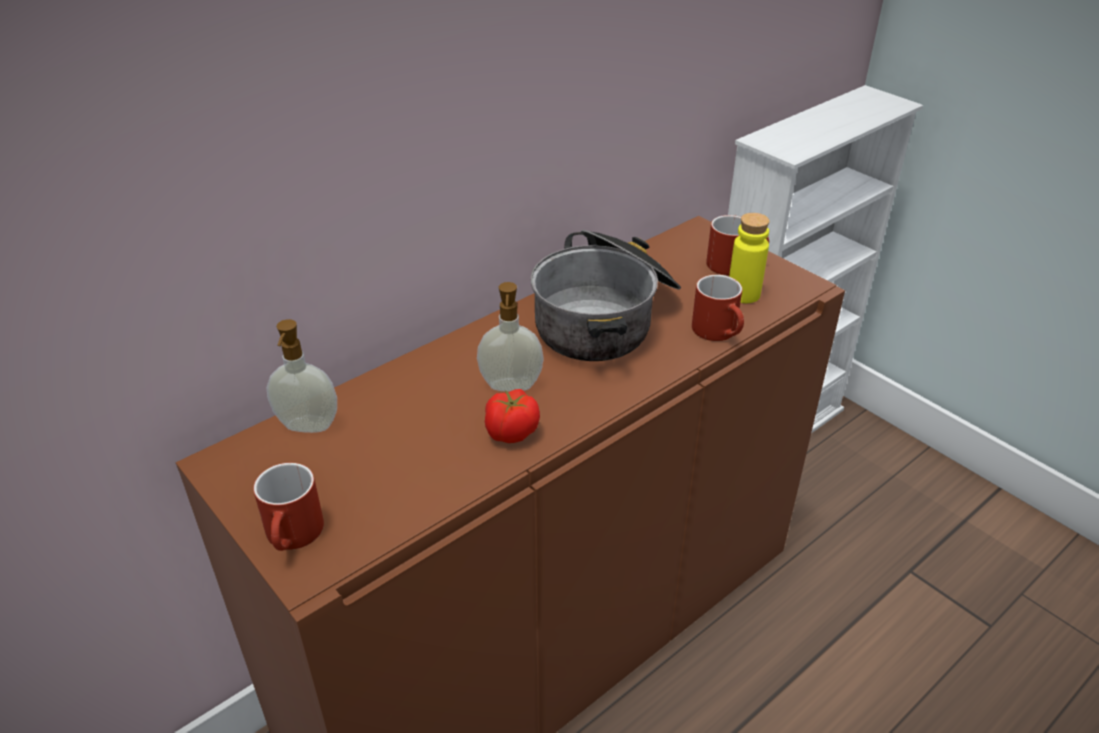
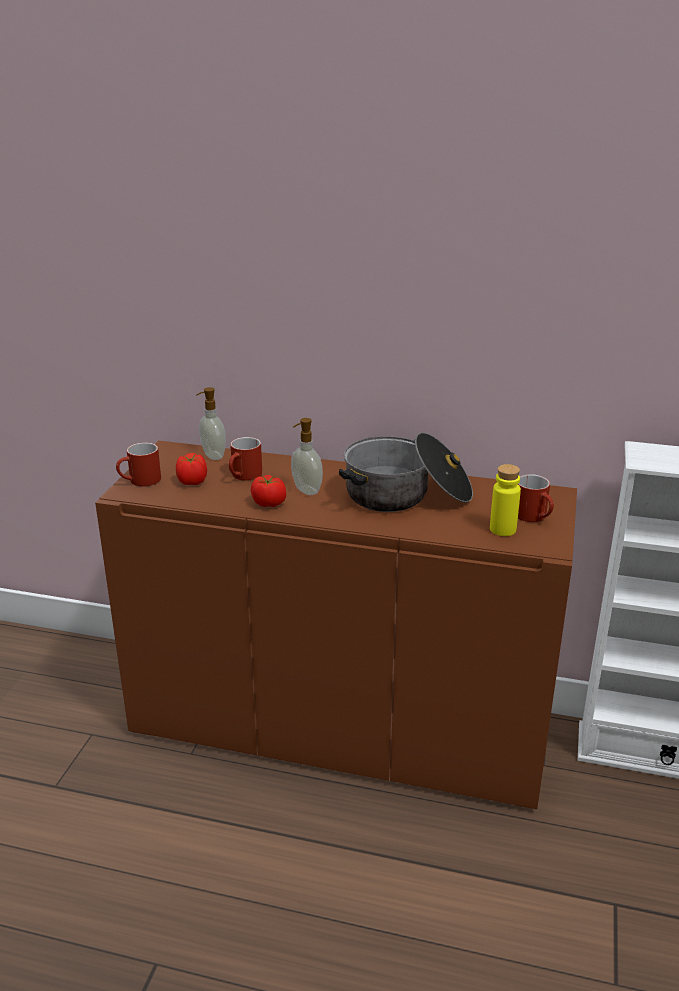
camera: 55 degrees right, 10 degrees down
(363, 480) = (192, 482): none -> tomato
(720, 333) = (446, 534): red mug -> red mug (244, 476)

